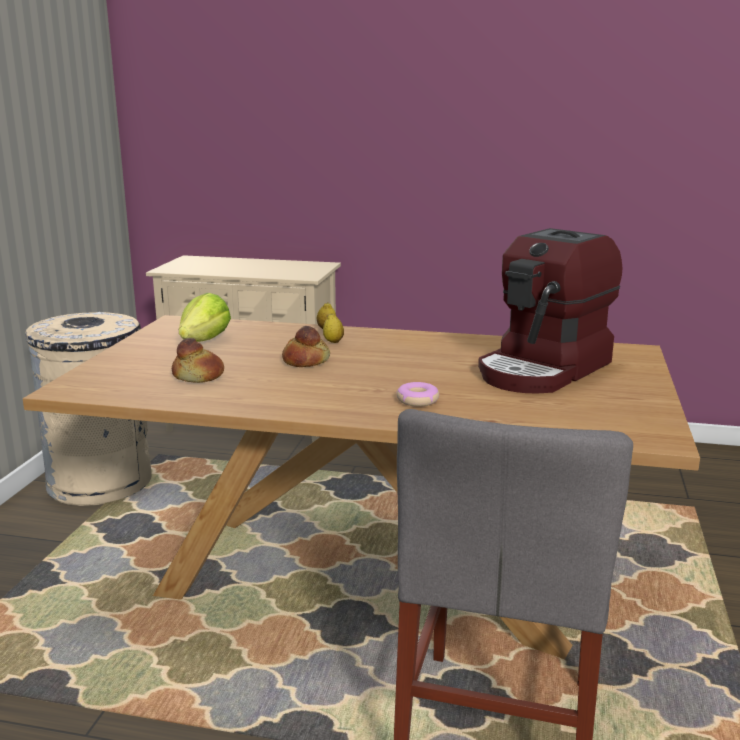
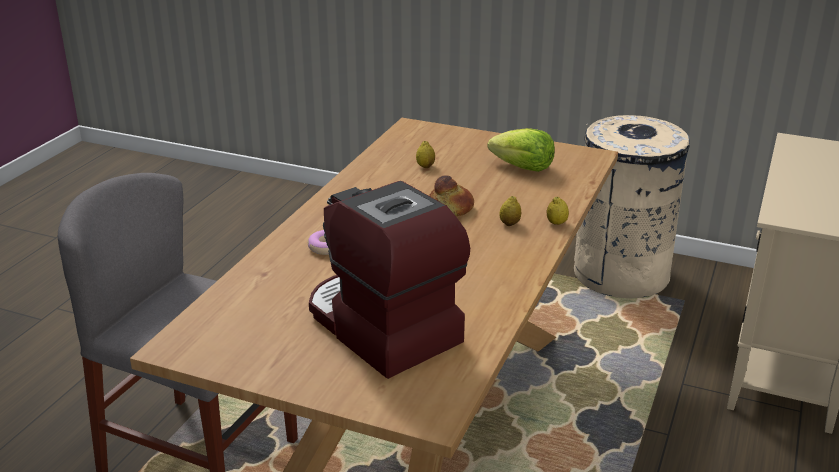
camera: 100 degrees right, 10 degrees up
(199, 376) = (425, 166): bread -> lemon

